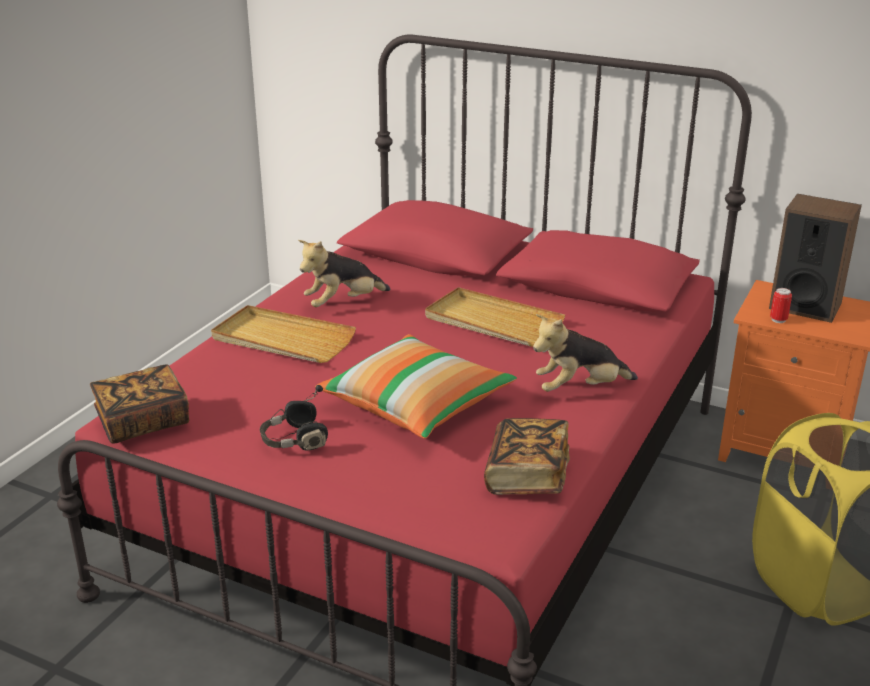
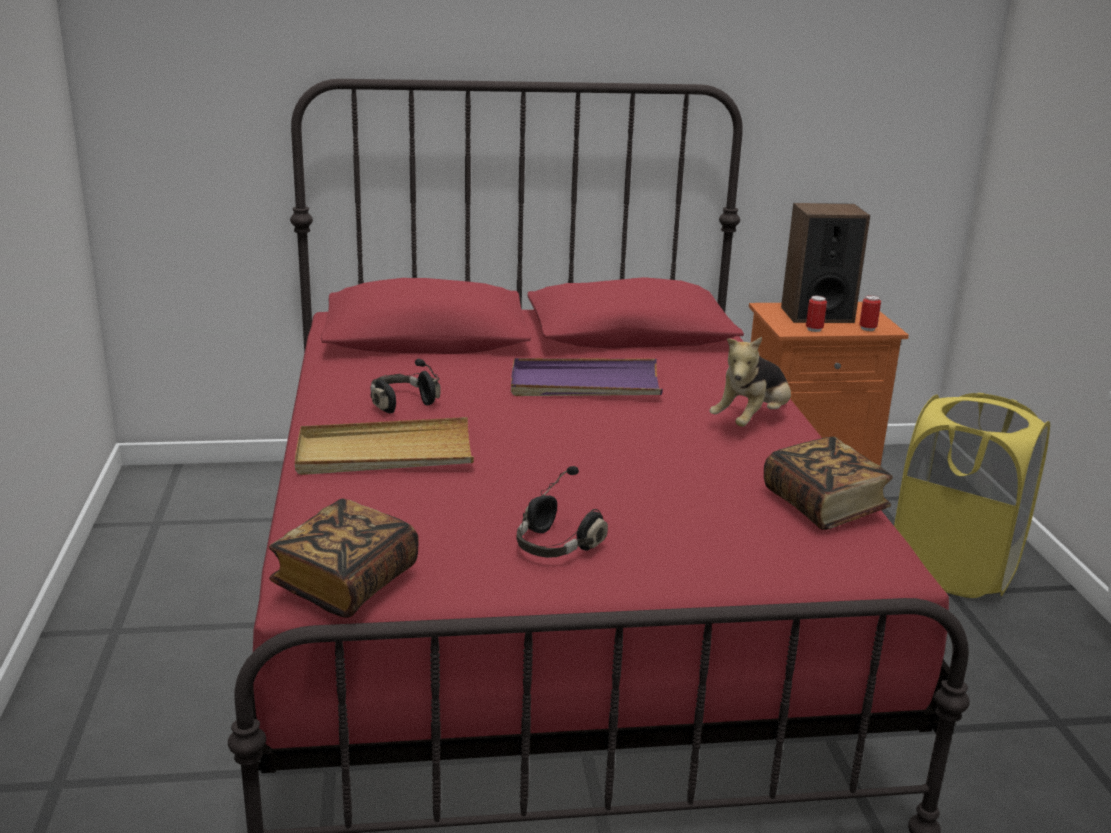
camera: 35 degrees left, 5 degrees down
(343, 303) = (400, 403): plush toy -> black headphones
(417, 405) = (628, 476): pillow -> none
(492, 322) = (584, 384): beige tray -> purple tray
(835, 331) = (867, 329): none -> can

